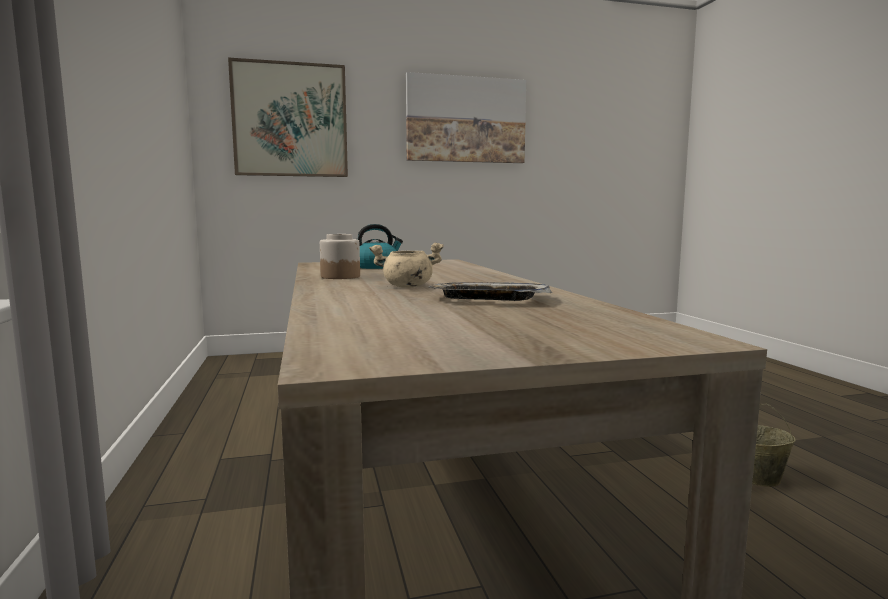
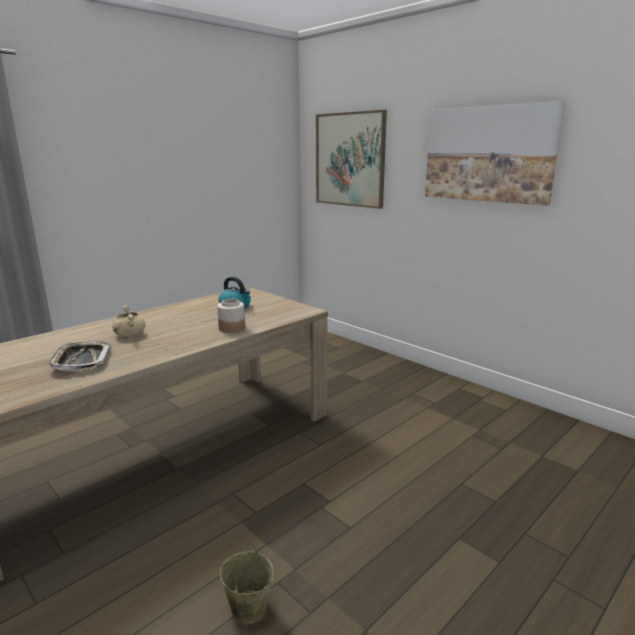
camera: 60 degrees right, 10 degrees up
(340, 277) = (169, 312): jar -> jar (232, 328)

